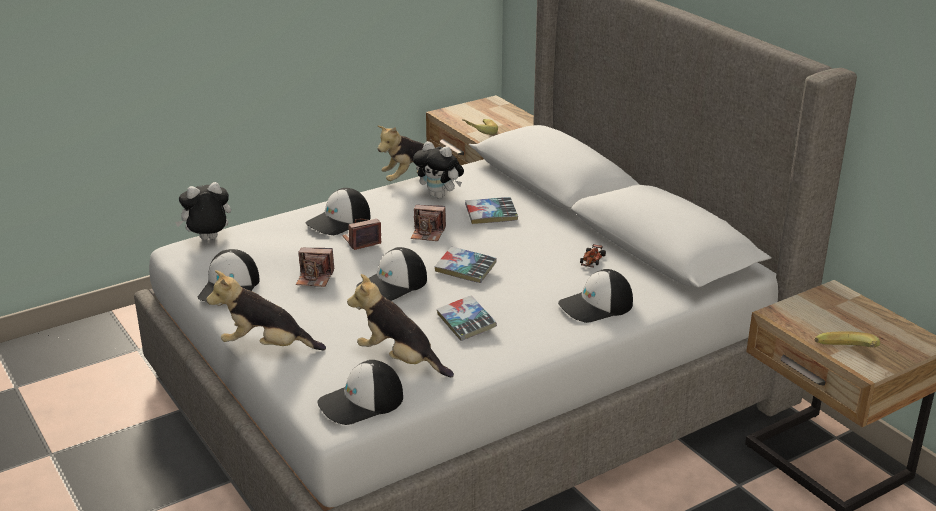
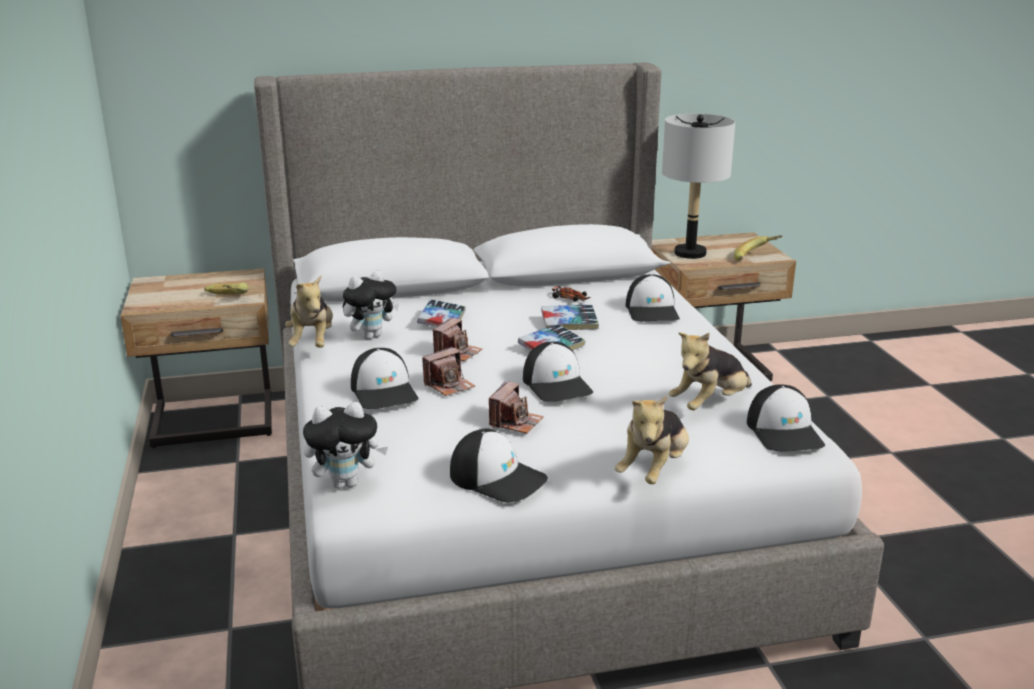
camera: 70 degrees left, 5 degrees down
(208, 240) = (346, 483): plush toy -> plush toy turned 105 degrees counterclockwise
(361, 241) = (449, 385): camera -> camera turned 120 degrees counterclockwise
(466, 323) = (655, 364): book -> book (569, 323)
(814, 310) = (689, 253): none -> grey table lamp

